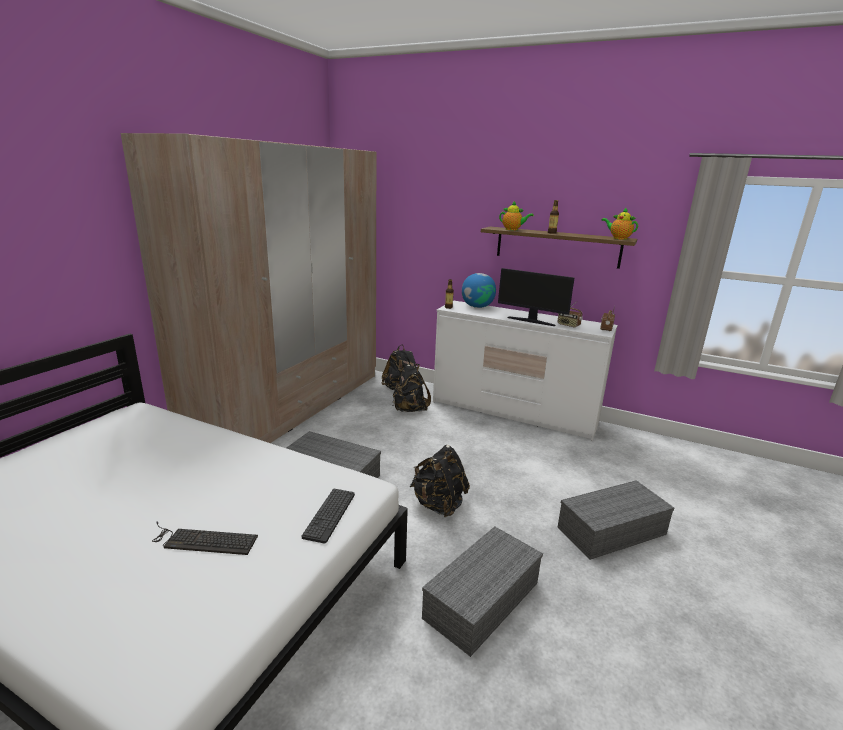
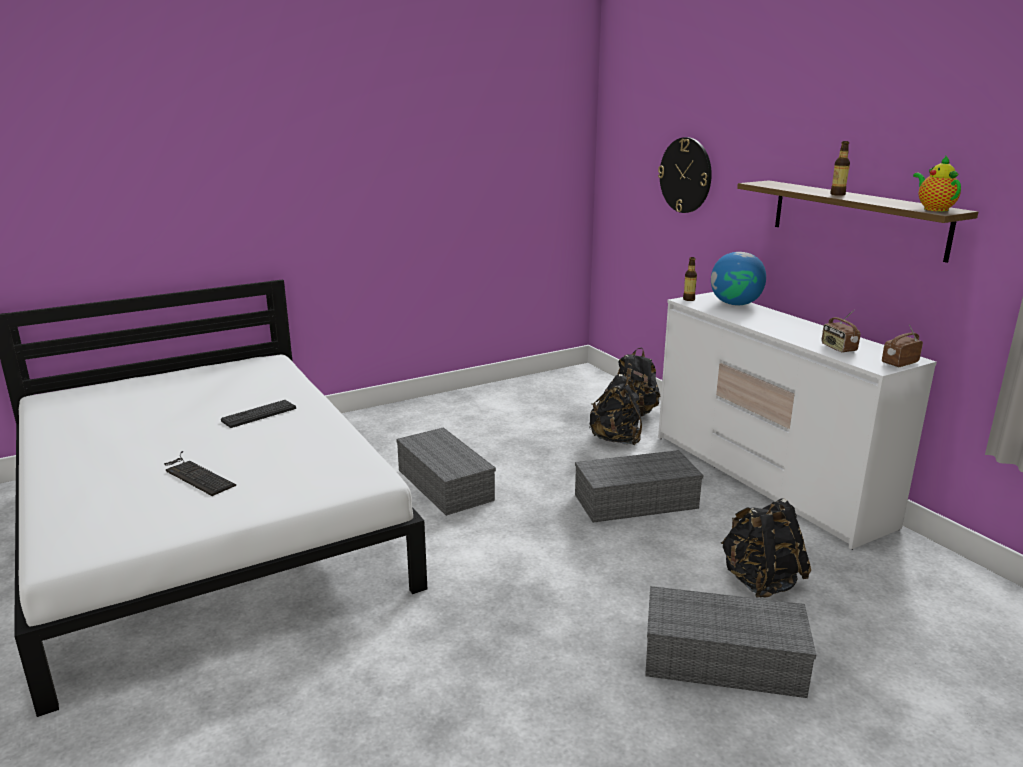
camera: 35 degrees right, 0 degrees up
(292, 408) = (477, 405): beige wardrobe -> none
(329, 515) = (309, 489): keyboard -> keyboard (259, 414)
(419, 225) = (685, 175): none -> wall clock
(438, 504) = (526, 551): black backpack -> black backpack (760, 582)
(482, 598) = (464, 654): grey storage box -> grey storage box (637, 500)
(513, 229) = (785, 187): teapot -> none
(531, 321) = (784, 334): monitor -> none

